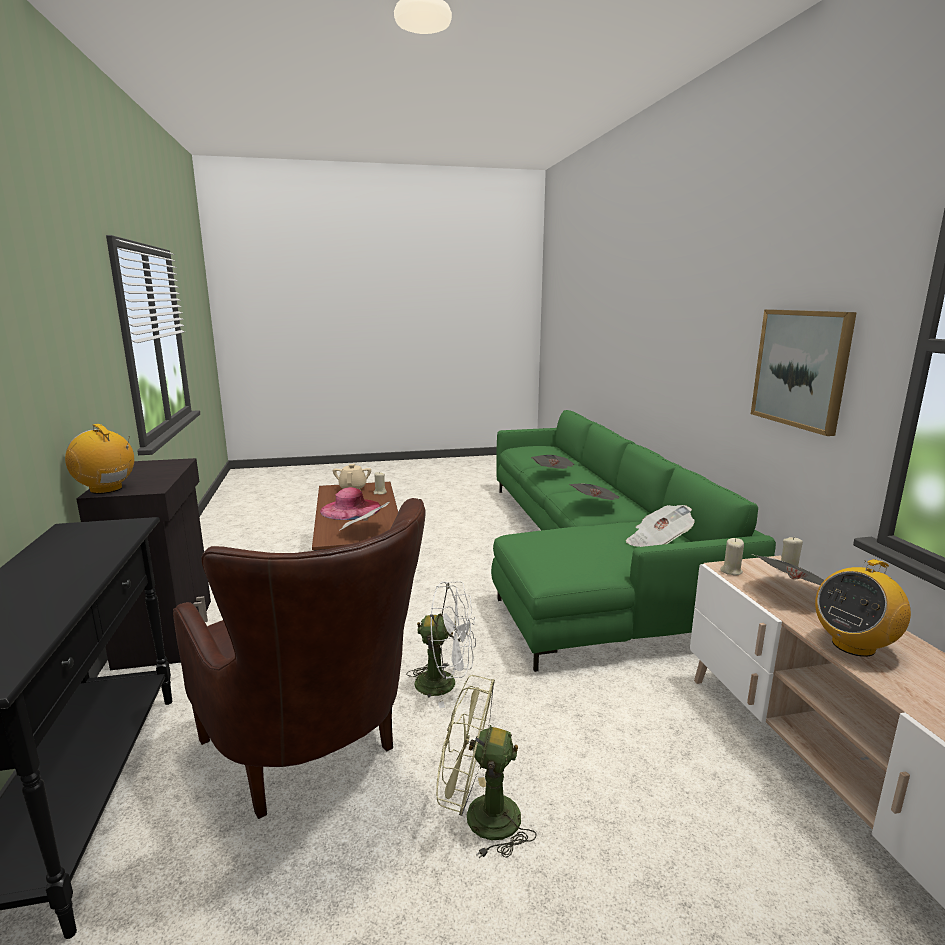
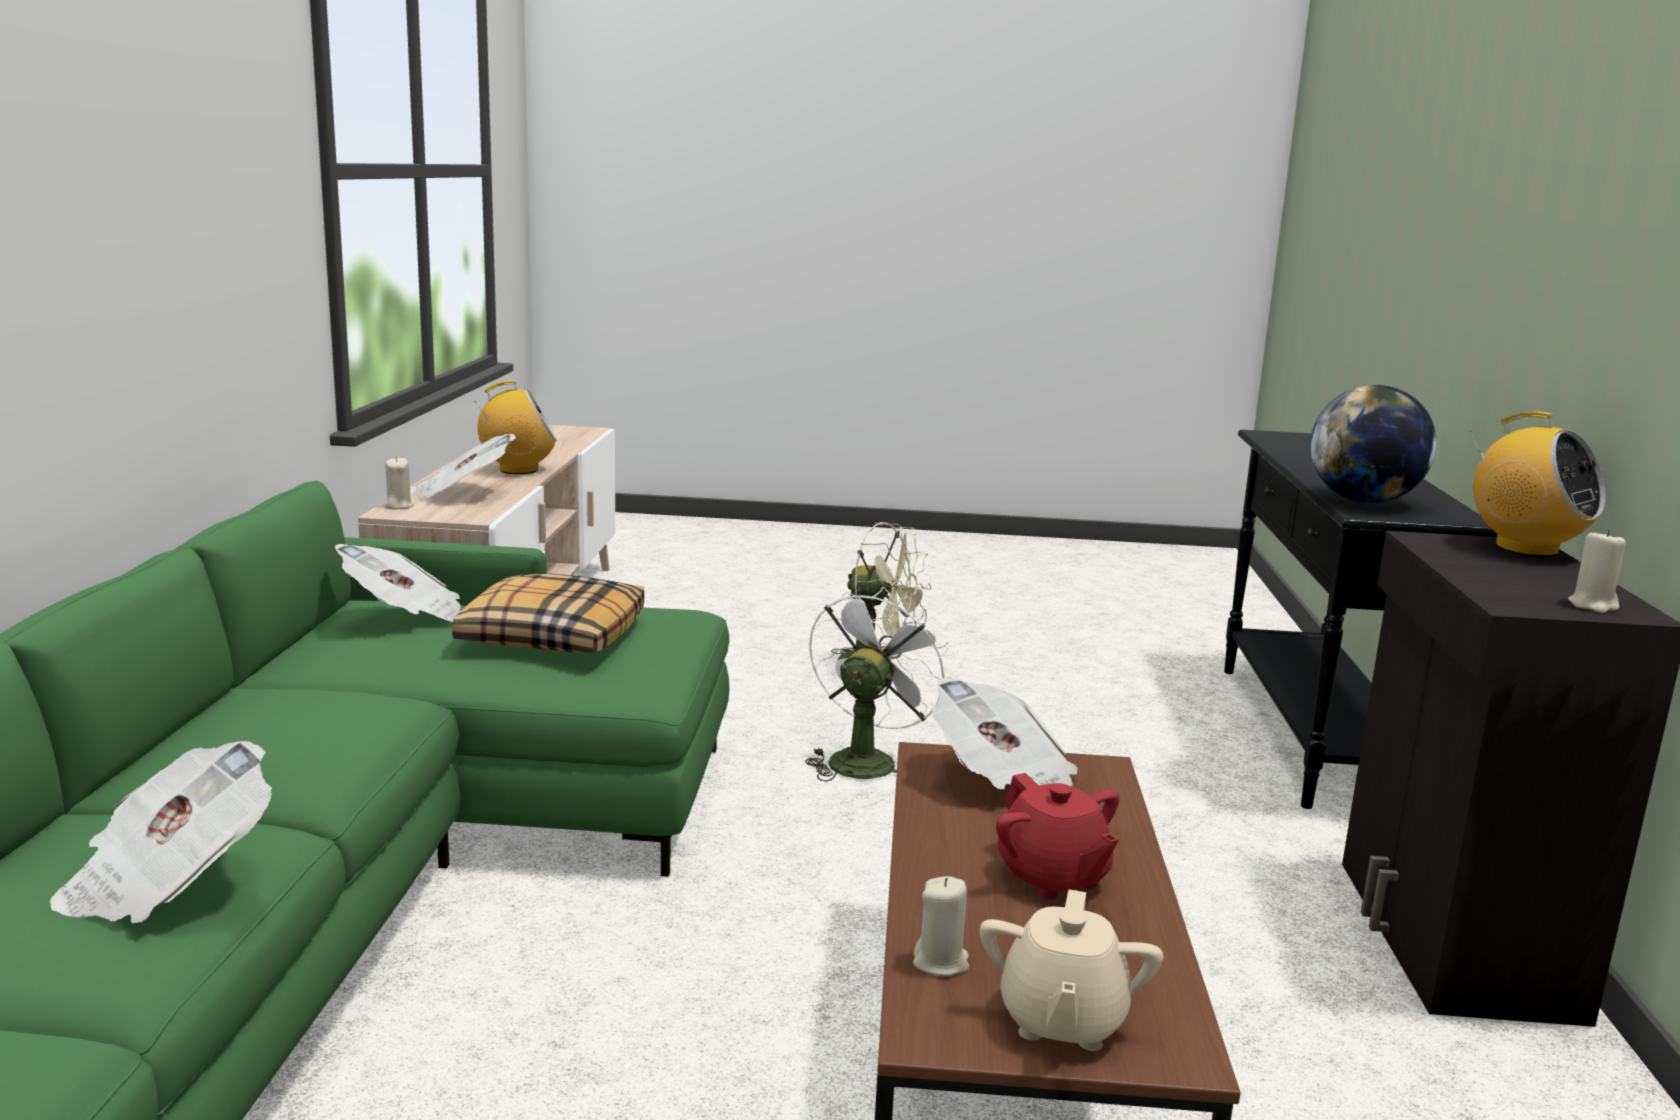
camera: 165 degrees left, 0 degrees up
(111, 536) = (1363, 501): none -> globe
(313, 759) = (1056, 722): brown armchair -> none
(350, 509) = (1052, 878): pink hat -> red teapot
(445, 684) = (865, 759): white fan -> white fan turned 90 degrees clockwise
(582, 546) = (551, 636): none -> pillow
(595, 505) = (341, 708): newspaper -> none
(731, 571) = (478, 514): beige candle -> beige candle (1593, 605)
(801, 368) = (235, 233): picture -> none

